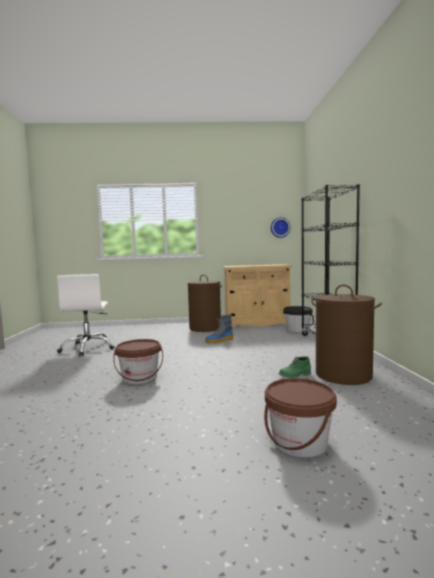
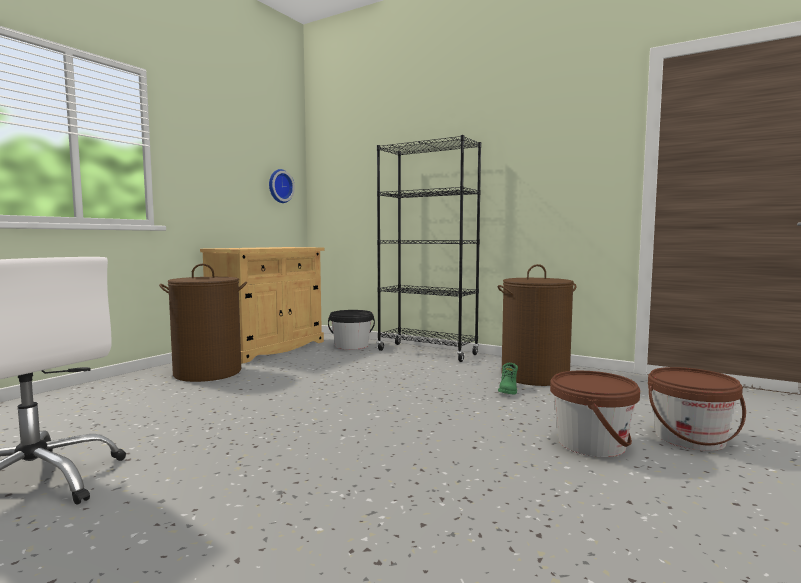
camera: 55 degrees left, 0 degrees up
(140, 378) = (369, 470): brown bucket -> brown bucket (591, 444)
(219, 341) = (298, 383): boot -> none

